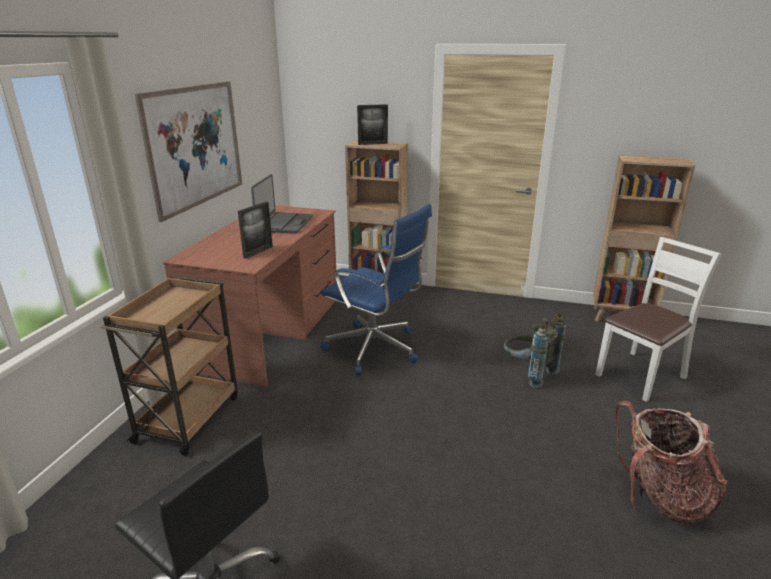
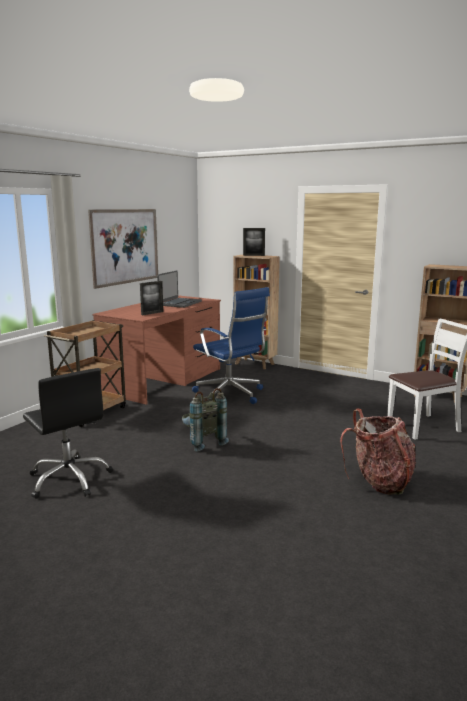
camera: 15 degrees right, 10 degrees down
(527, 373) = (334, 416): grey backpack -> grey backpack (202, 442)

